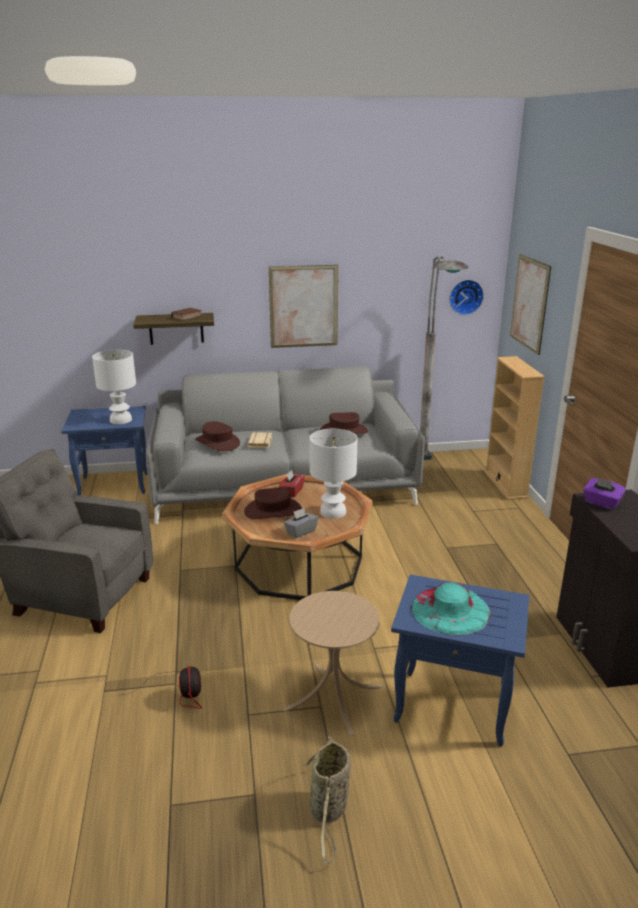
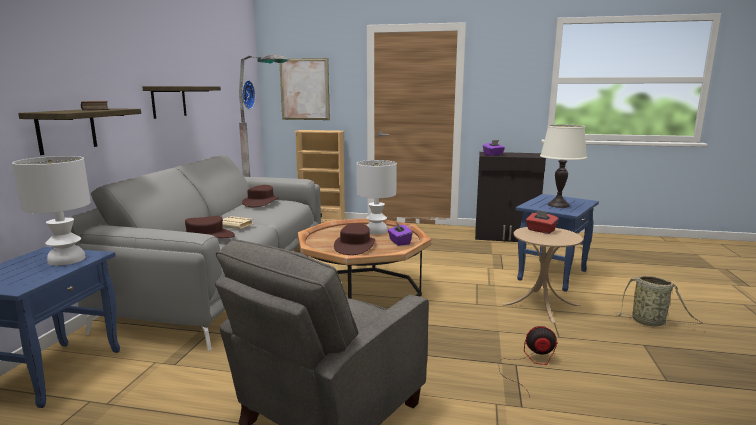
camera: 70 degrees left, 10 degrees down
(291, 491) = (327, 237): red tissue box -> red tissue box (540, 230)
(300, 531) = (399, 242): grey tissue box -> purple tissue box
(303, 306) = (168, 101): picture -> shelf
(450, 610) = (558, 205): turquoise hat -> white table lamp

